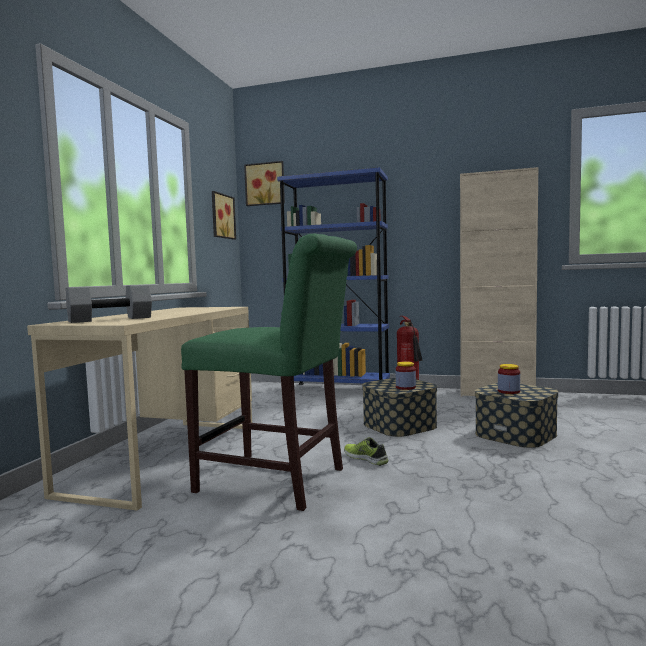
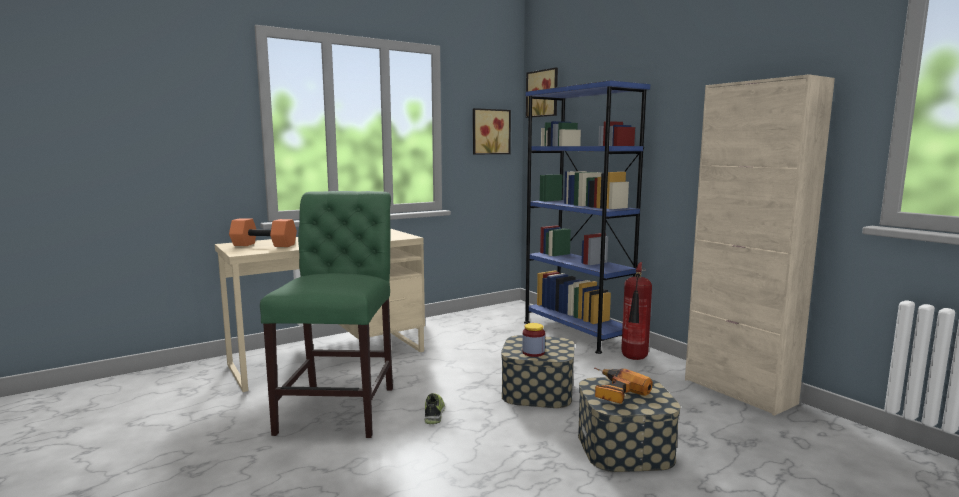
camera: 40 degrees right, 5 degrees up
(111, 319) = (265, 245): grey dumbbell -> orange dumbbell
(278, 481) = (341, 406): green chair -> green chair turned 150 degrees counterclockwise
(508, 391) = (614, 392): jar -> power drill

